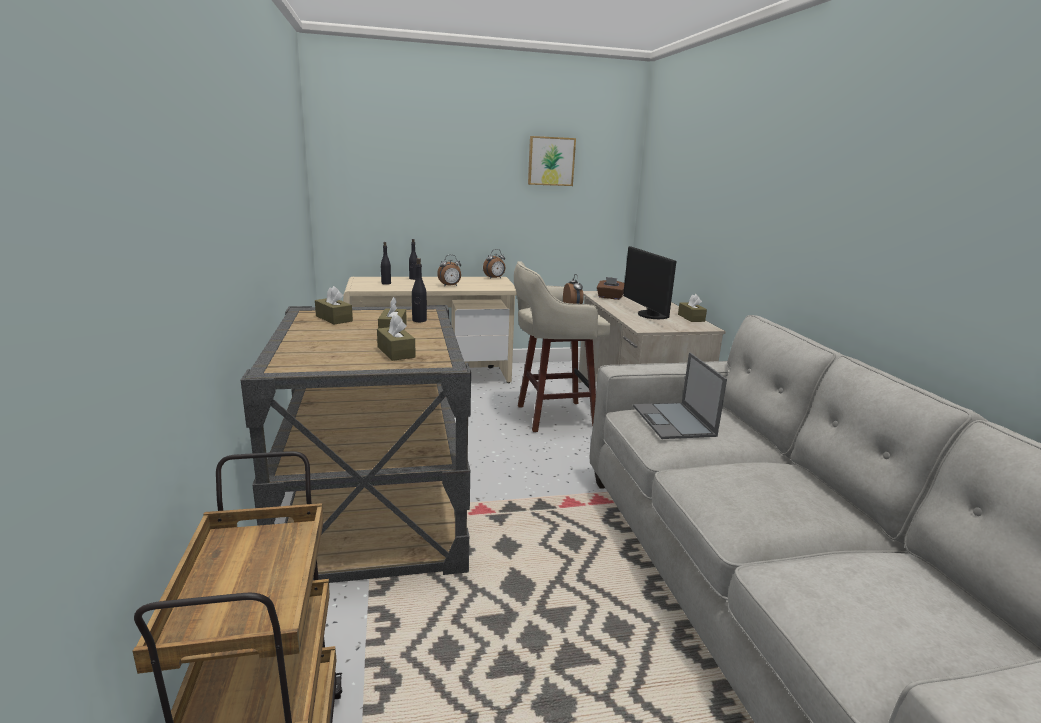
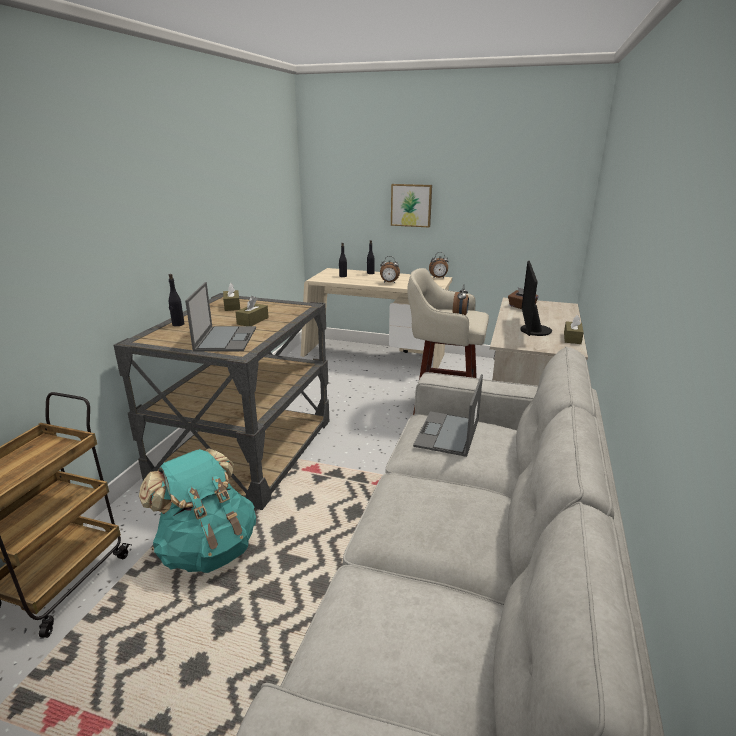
camera: 30 degrees right, 5 degrees up
(396, 352) = (225, 339): brown tissue box -> laptop
(419, 320) = (284, 314): black bottle -> black bottle (178, 324)
(447, 640) = (208, 549): none -> turquoise backpack
(551, 161) = (500, 171): picture -> picture (411, 205)

